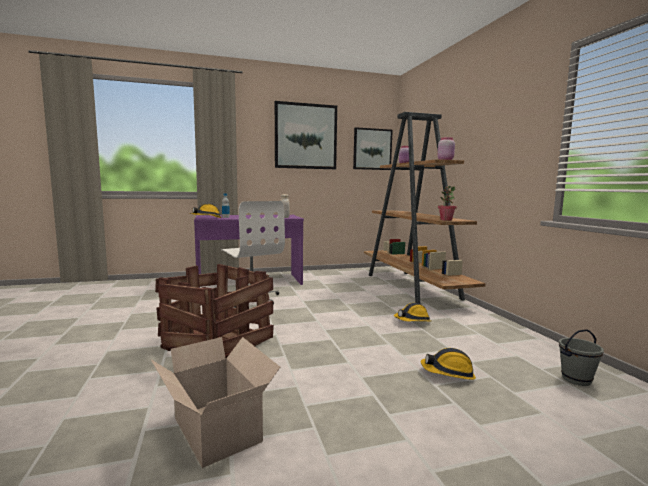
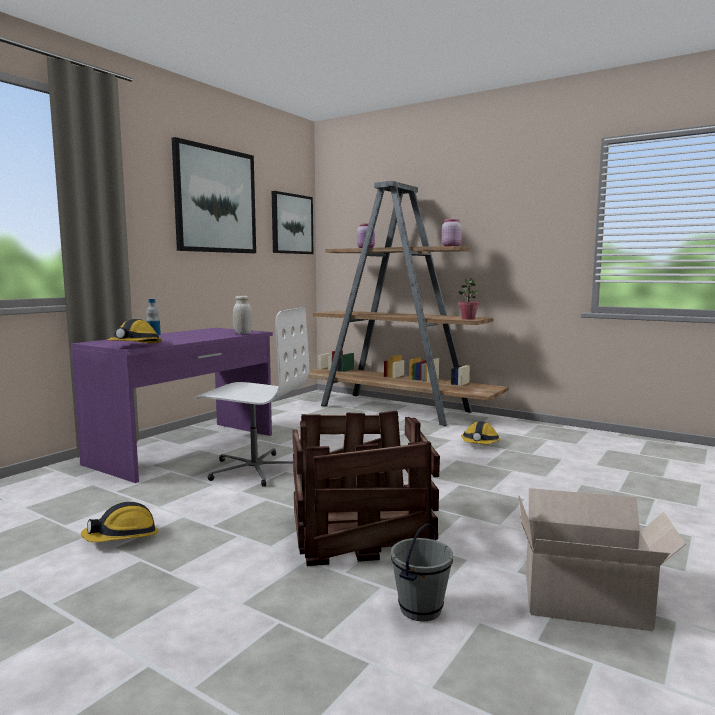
camera: 40 degrees left, 0 degrees up
(448, 373) = (604, 479): hard hat -> hard hat (122, 537)
(576, 379) = (667, 454): grey bucket -> grey bucket (420, 609)

